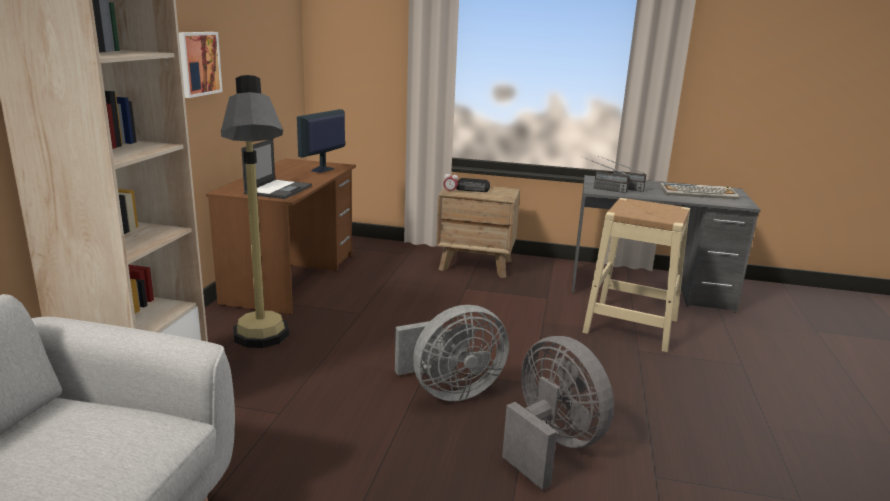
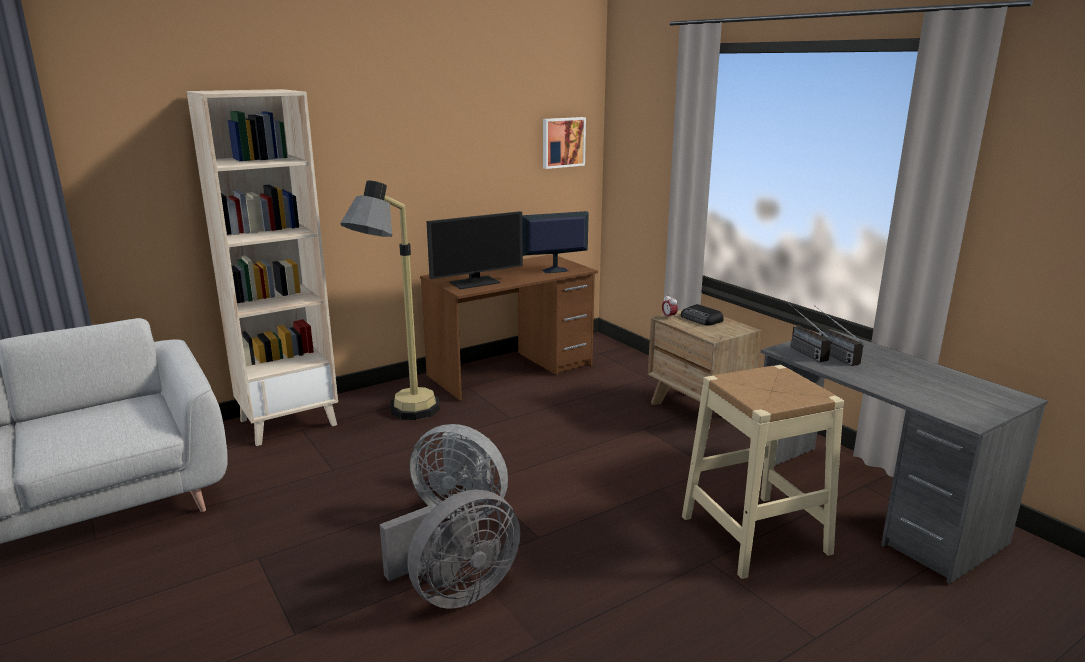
camera: 45 degrees right, 0 degrees up
(197, 63) = (423, 163): picture -> picture (562, 142)
(279, 189) = (475, 282): laptop -> monitor
(551, 445) = (455, 592): grey fan -> grey fan turned 45 degrees clockwise
(698, 193) = (938, 388): keyboard -> none

